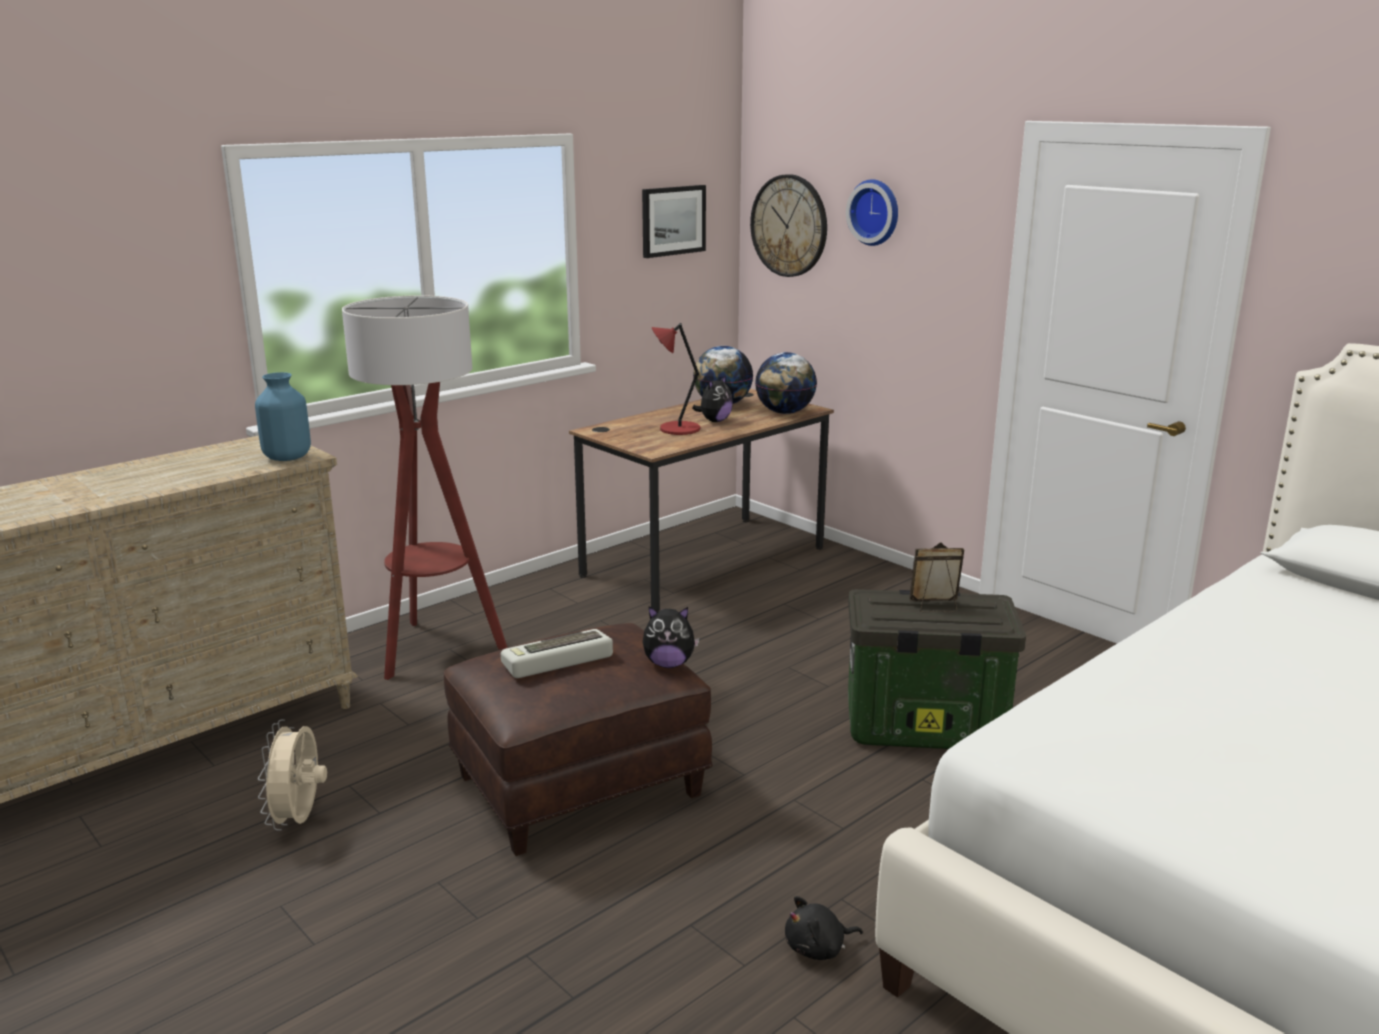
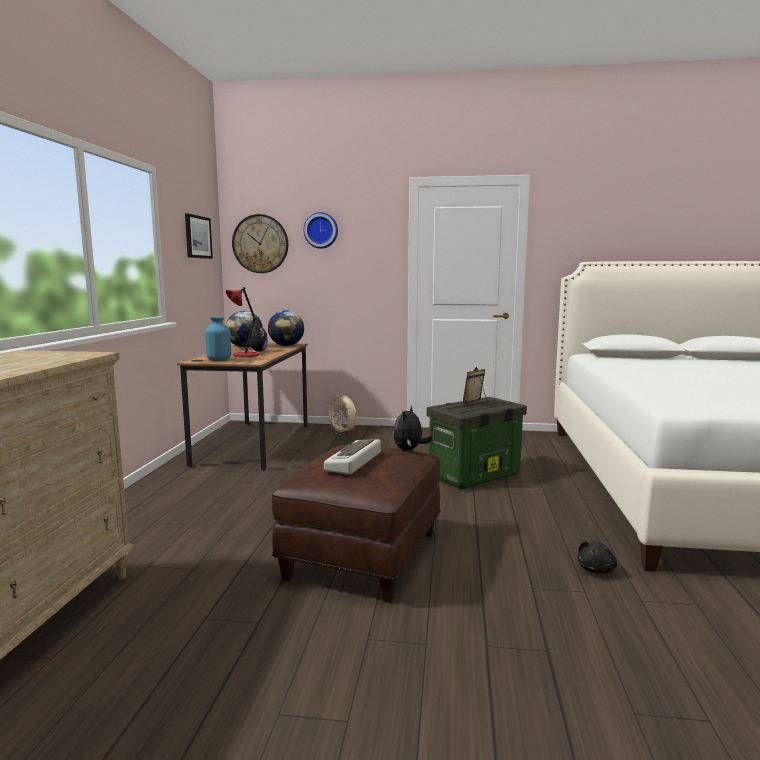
camera: 40 degrees left, 10 degrees down
(288, 457) = (75, 355): blue vase -> blue vase (219, 360)
(300, 820) = (200, 655): beige fan -> beige fan (342, 433)
(435, 649) = (143, 525): floor lamp -> none
(669, 664) = (409, 450): plush toy -> plush toy turned 150 degrees clockwise

